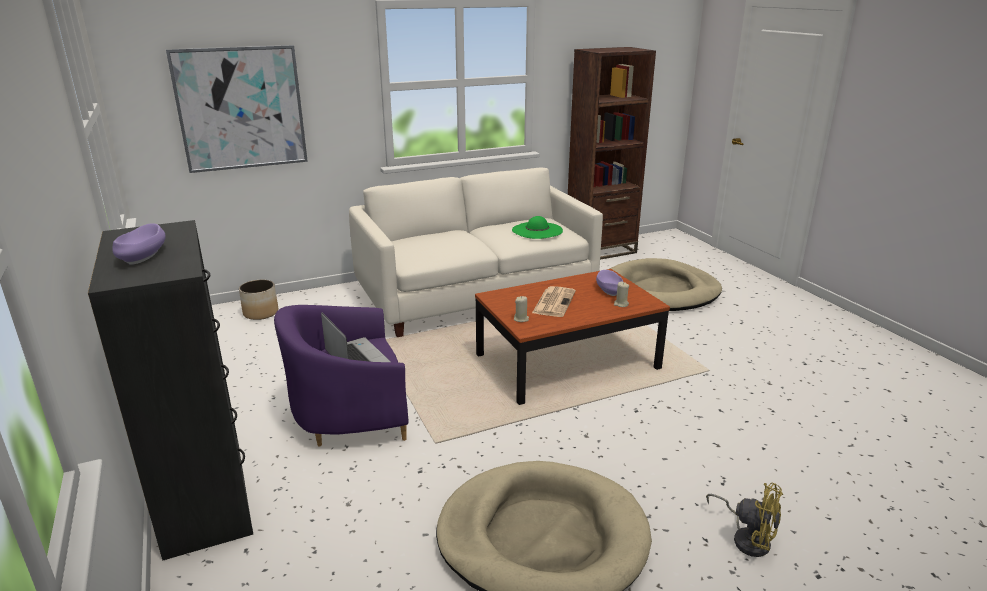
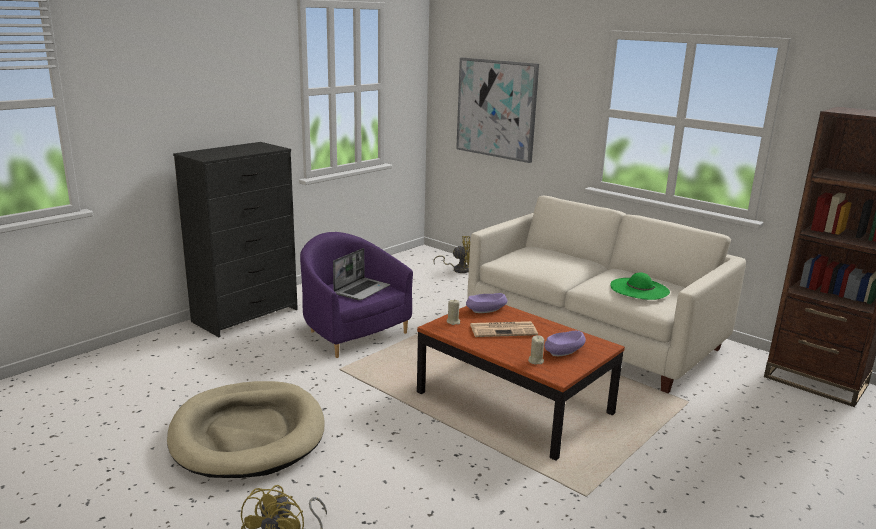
camera: 65 degrees right, 5 degrees down
(143, 256) = (226, 151): purple bowl -> purple bowl (486, 310)
(260, 313) = (458, 269): planter -> yellow fan
(661, 290) = (761, 439): beige dog bed -> none

